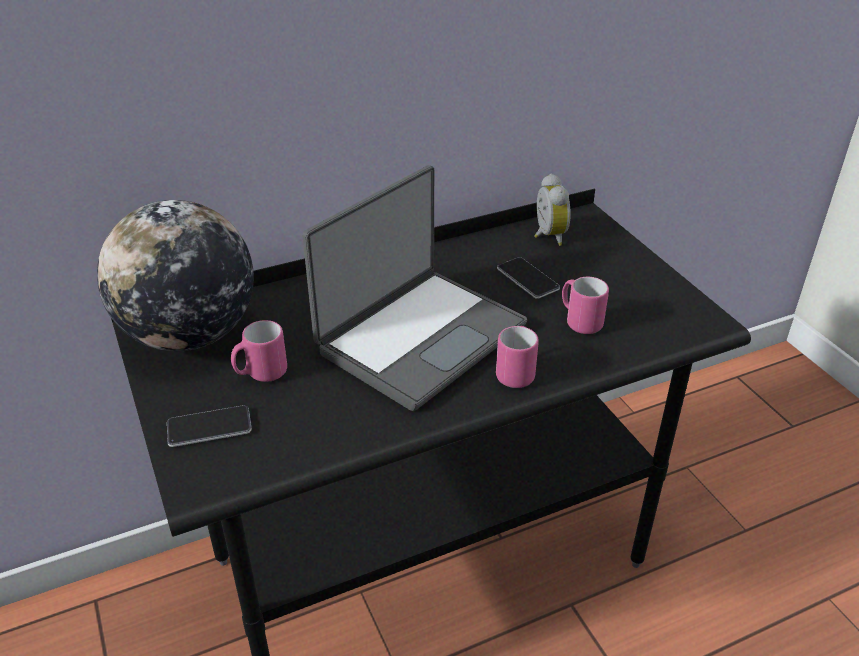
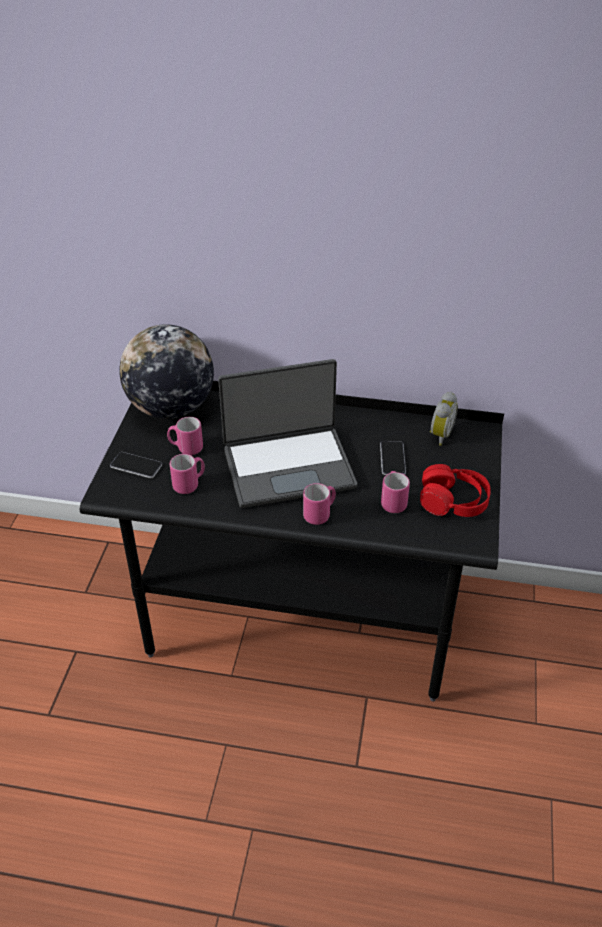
camera: 35 degrees right, 5 degrees up
(312, 415) = (189, 484): none -> pink mug
(638, 293) = (453, 501): none -> red headphones

